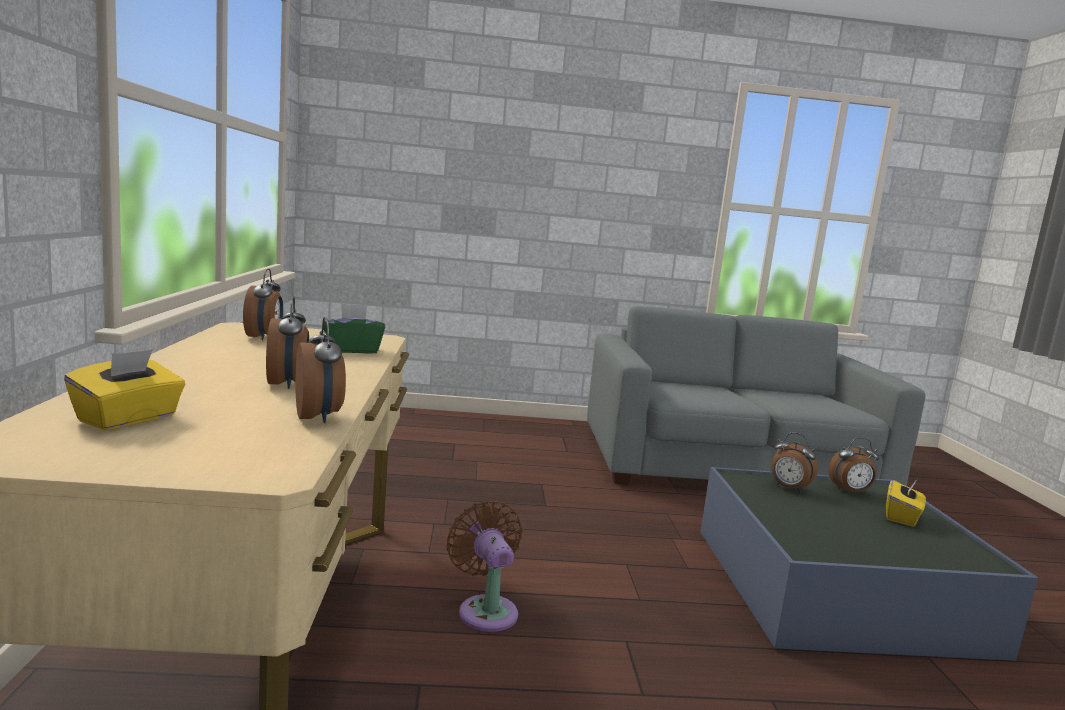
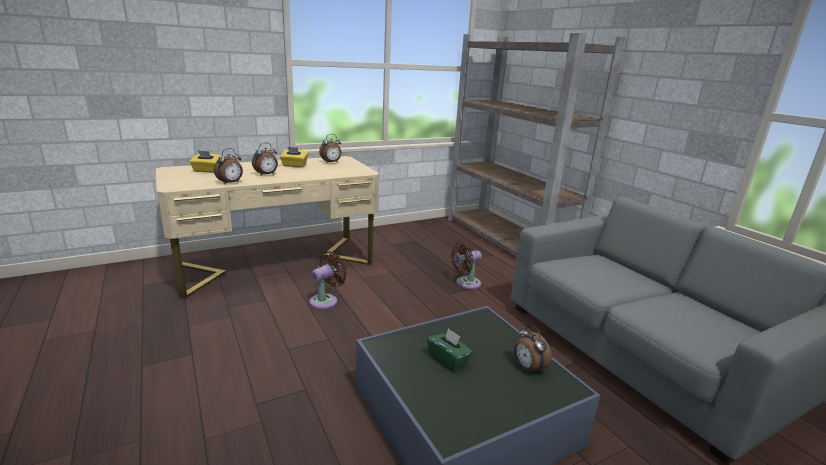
camera: 65 degrees right, 10 degrees up
(352, 350) = (334, 172): green tissue box -> green tissue box (448, 360)
(416, 421) = (506, 239): none -> brown bookcase
(524, 486) = (465, 283): none -> brown fan
(788, 488) = (492, 338): alarm clock -> none
(902, 517) = (502, 394): yellow tissue box -> yellow tissue box (294, 165)

